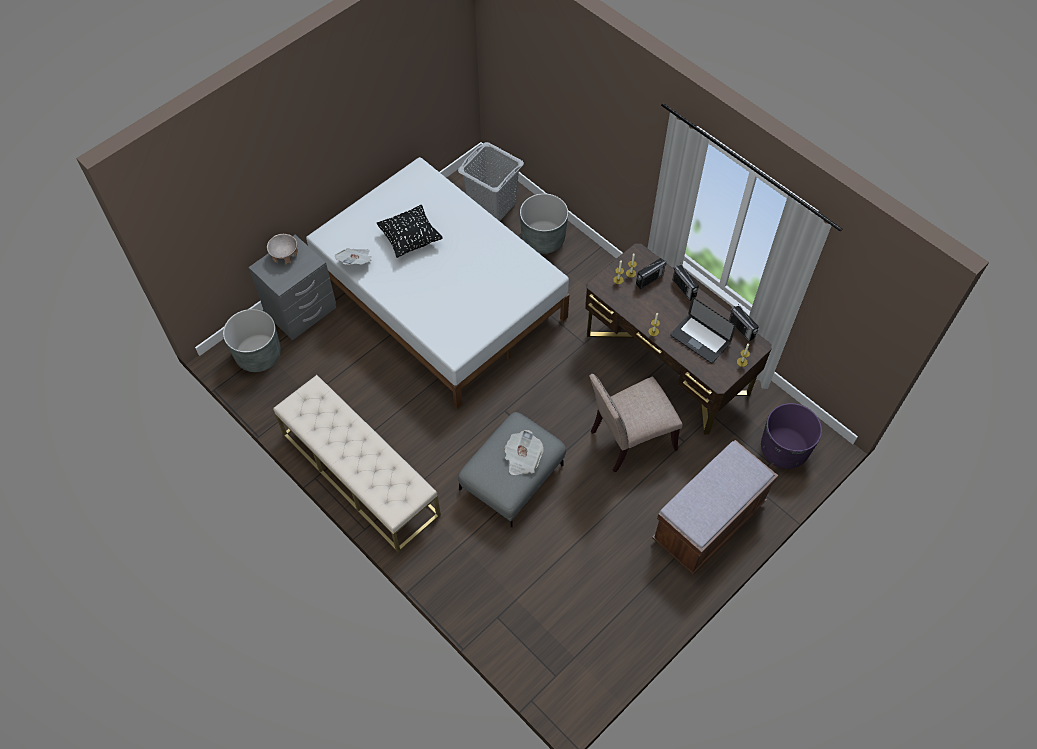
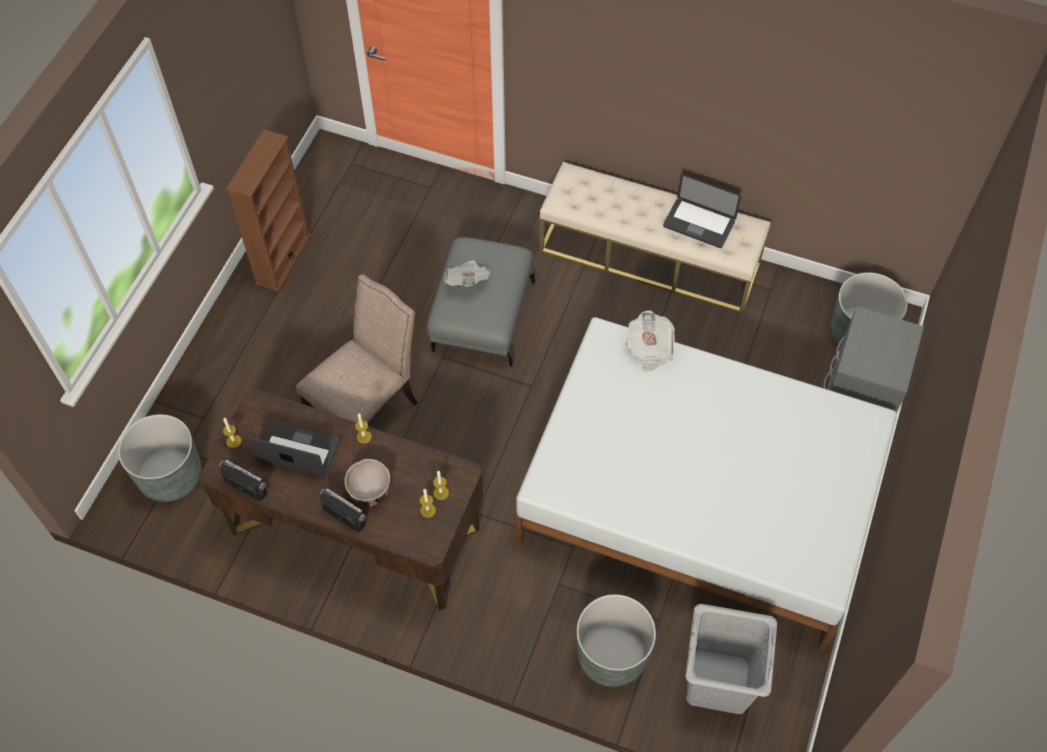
camera: 155 degrees right, 0 degrees up
(285, 256) = (893, 358): beige bowl -> beige bowl (370, 491)
(327, 425) = (699, 224): none -> laptop
(356, 262) = (805, 401): newspaper -> newspaper (649, 349)
(410, 239) = (760, 463): black pillow -> none
(649, 279) = (398, 511): radio -> none
(649, 598) = (283, 259): none -> brown bookcase
(708, 522) = (241, 356): brown bench -> none
(784, 449) = (170, 475): purple planter -> grey planter

